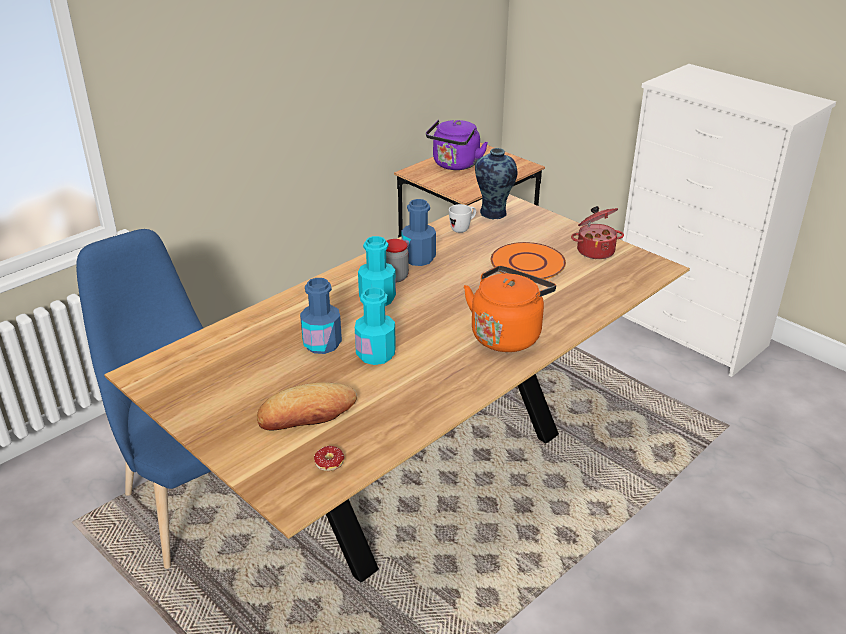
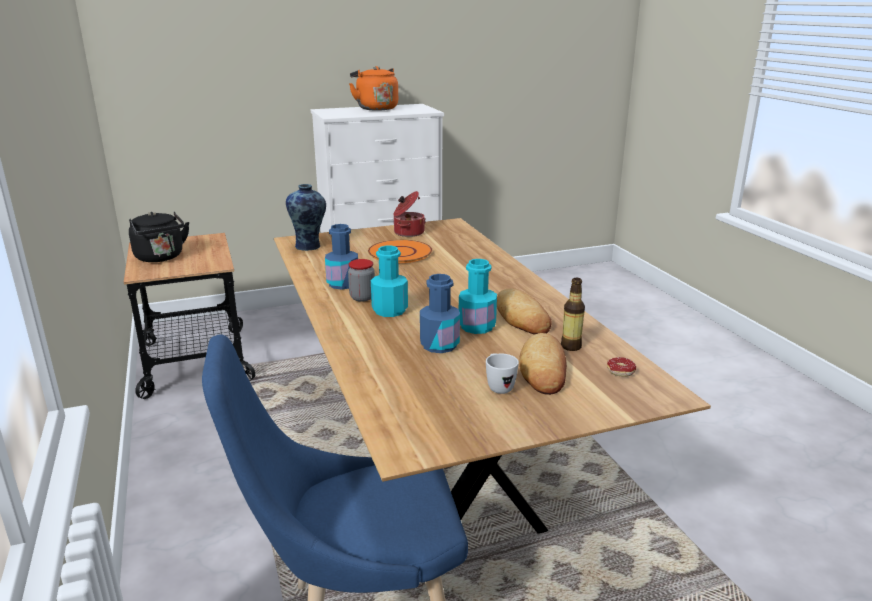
camera: 65 degrees left, 10 degrees down
(367, 421) = (571, 346): none -> bottle
(417, 376) = (522, 317): none -> bread
(455, 165) = (161, 258): purple kettle -> black kettle
(463, 228) = (317, 260): white mug -> white mug (498, 386)
(507, 334) = (491, 278): orange kettle -> orange kettle (375, 108)

